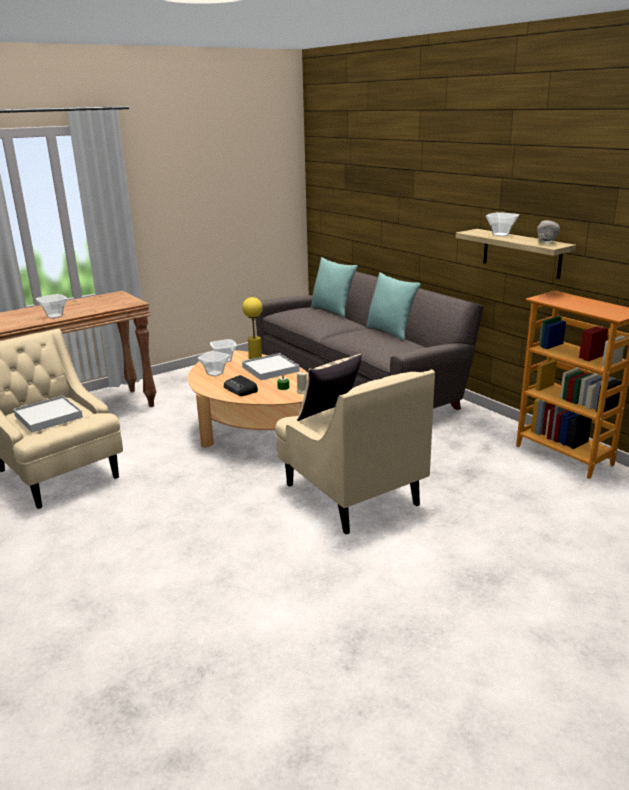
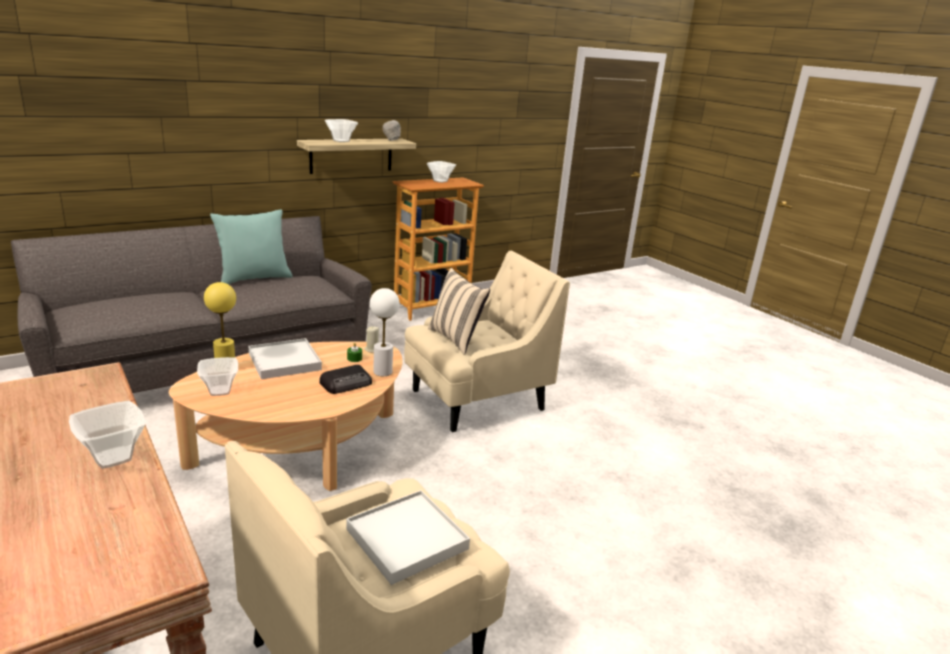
camera: 90 degrees left, 0 degrees up
(215, 374) = (274, 399): bowl -> bowl (441, 181)
(263, 398) = (383, 372): none -> white table lamp
(333, 311) = (121, 294): turquoise pillow -> none

